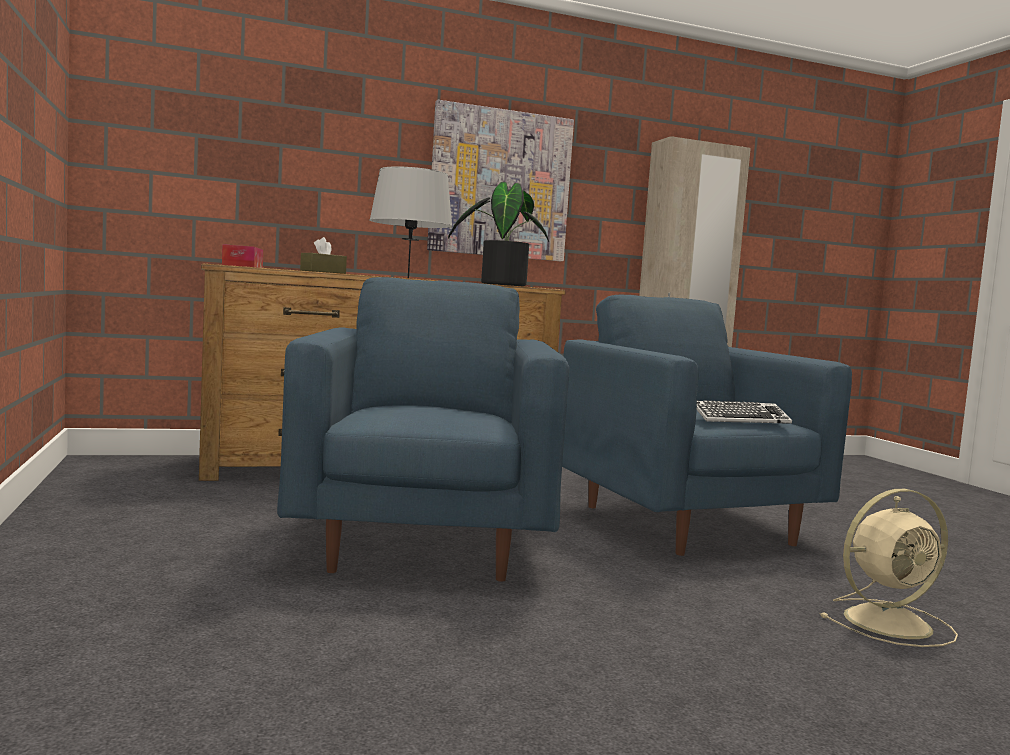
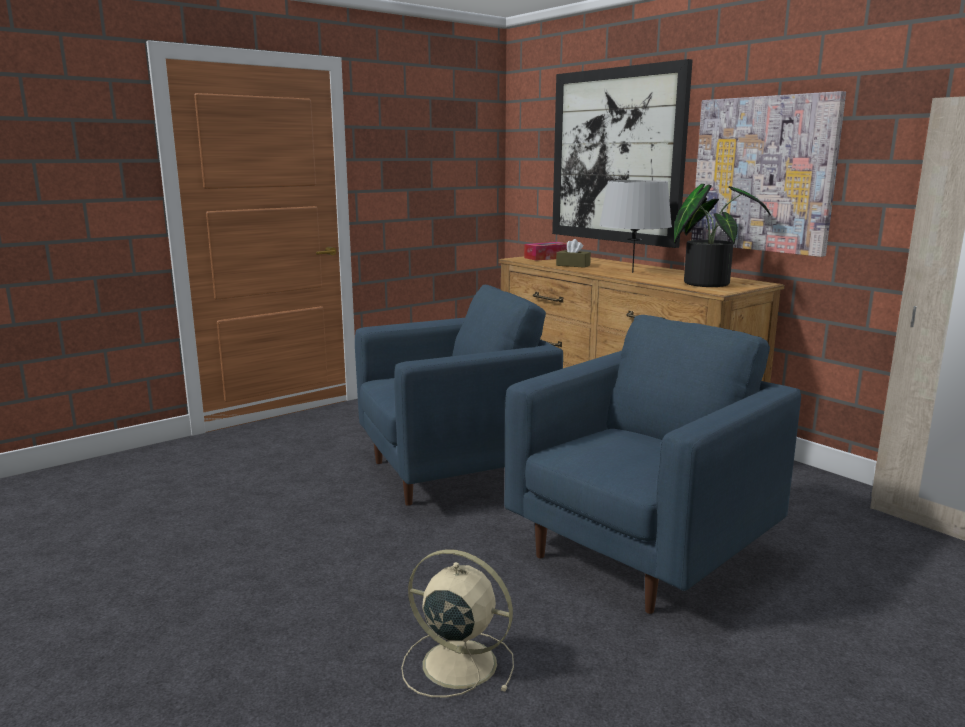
camera: 70 degrees right, 10 degrees up
(310, 144) = (616, 156): none -> picture
(740, 419) = (593, 460): keyboard -> none
(890, 622) = (456, 663): beige fan -> beige fan turned 150 degrees clockwise

